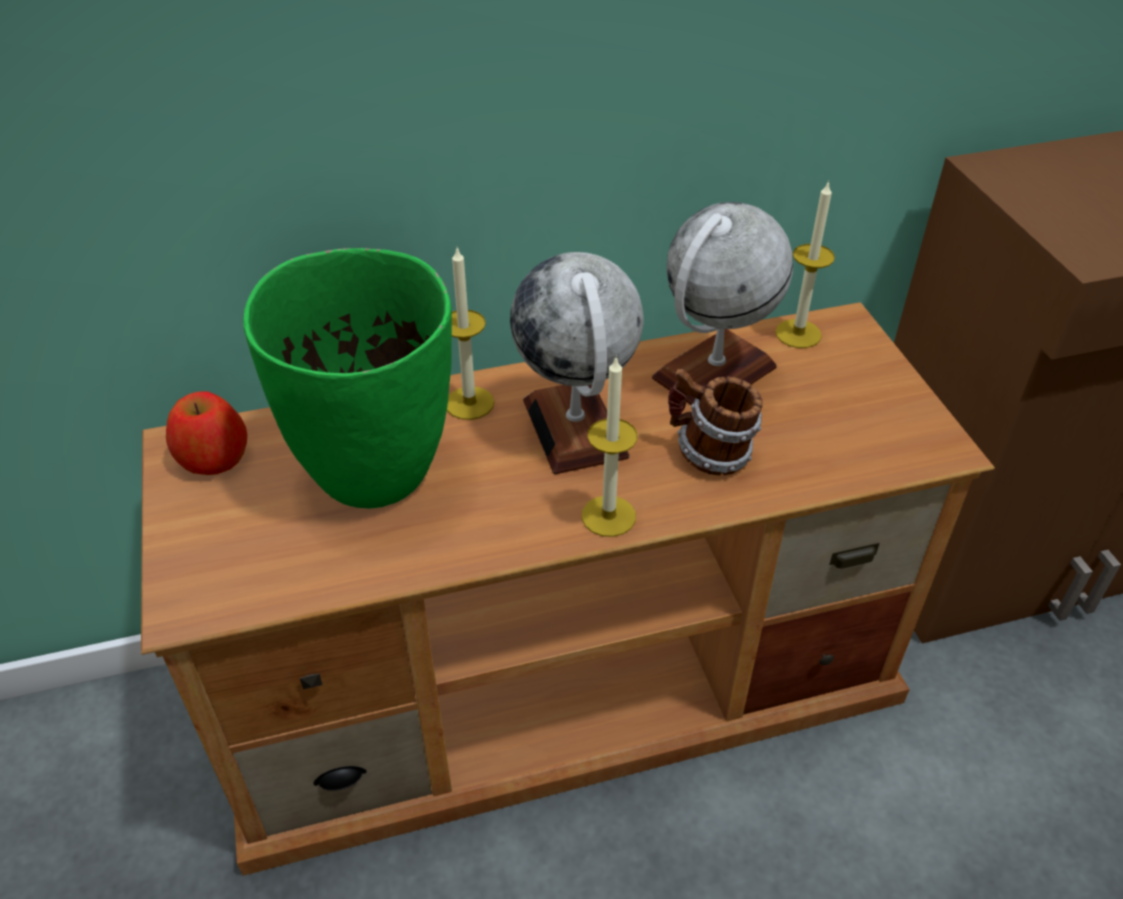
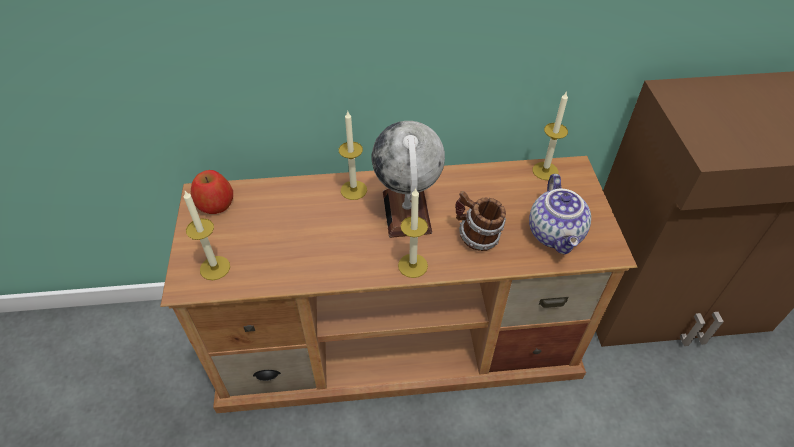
camera: 10 degrees right, 5 degrees up
(236, 569) = (215, 268): none -> candle
(377, 473) = (296, 224): green vase -> none
(714, 373) = (491, 189): globe -> none
(846, 432) = (556, 234): none -> teapot

